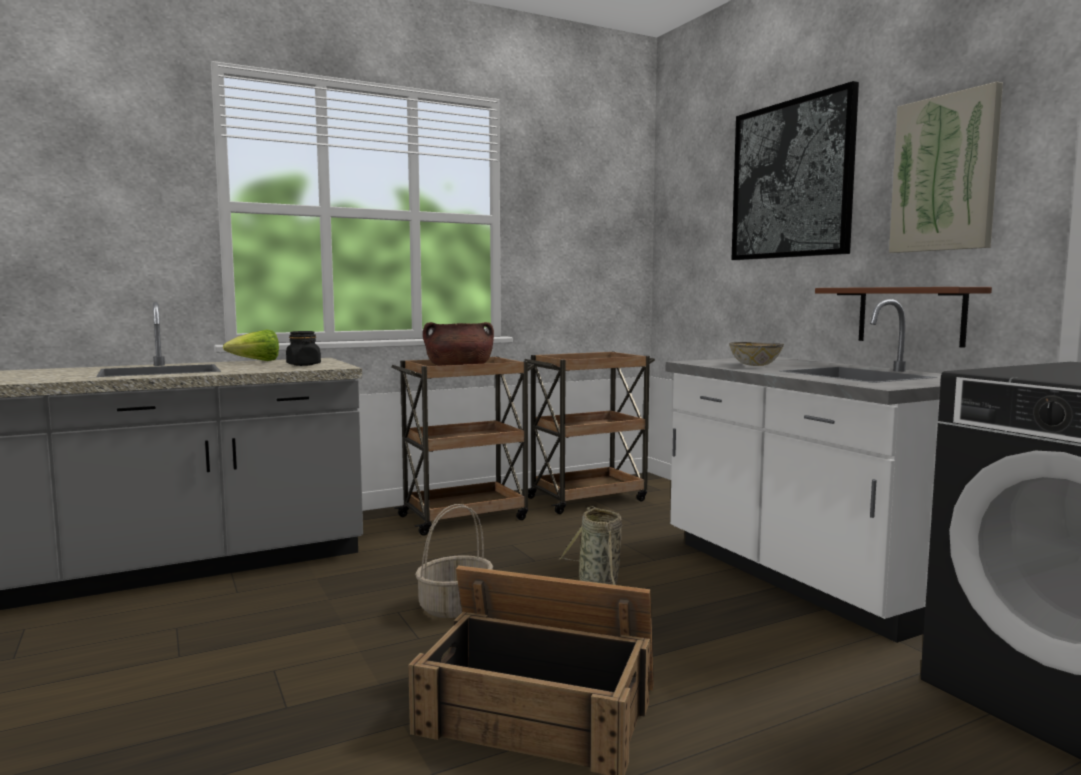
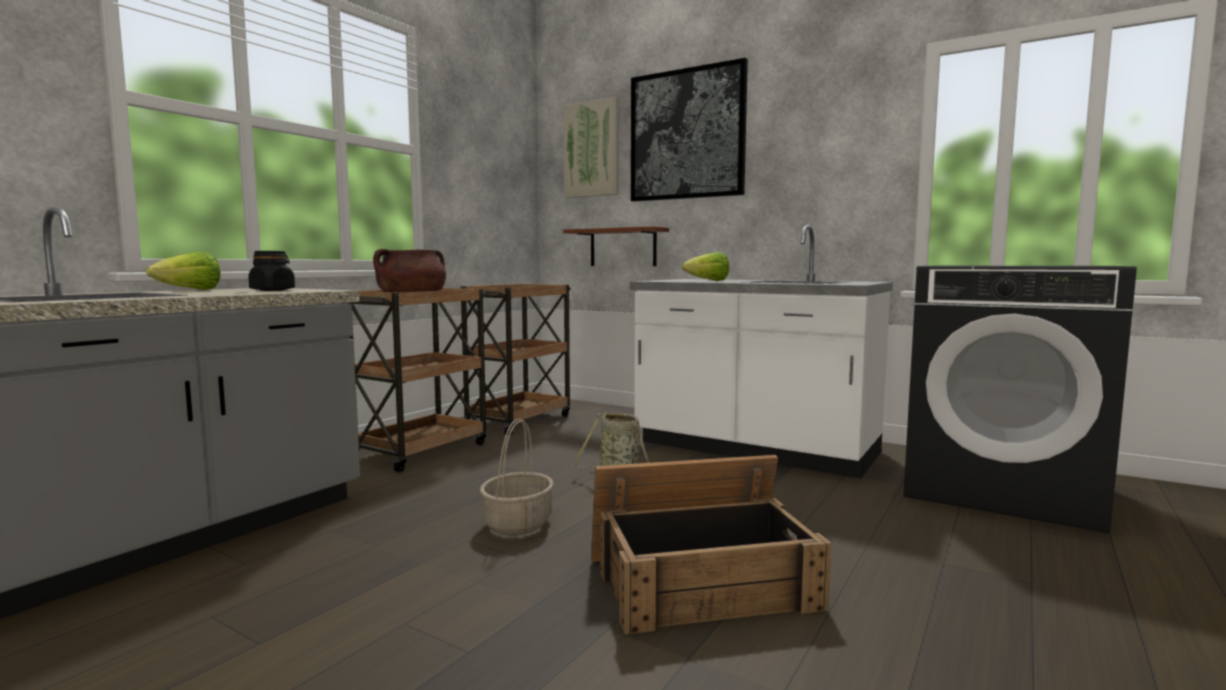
camera: 30 degrees left, 0 degrees up
(755, 365) = (708, 281): bowl -> lettuce
(910, 315) = (798, 241): brown shelf -> brown shelf (623, 247)
(944, 174) = (823, 134): picture -> picture (592, 149)

